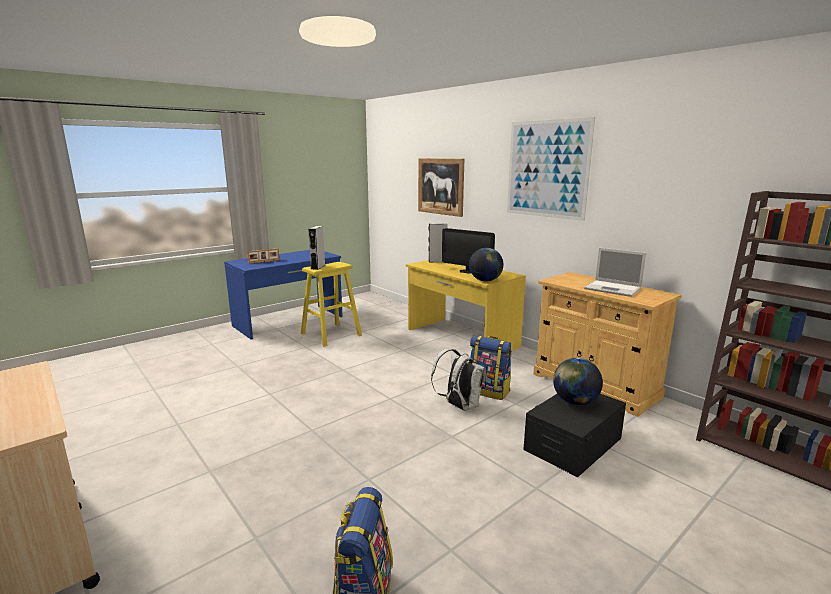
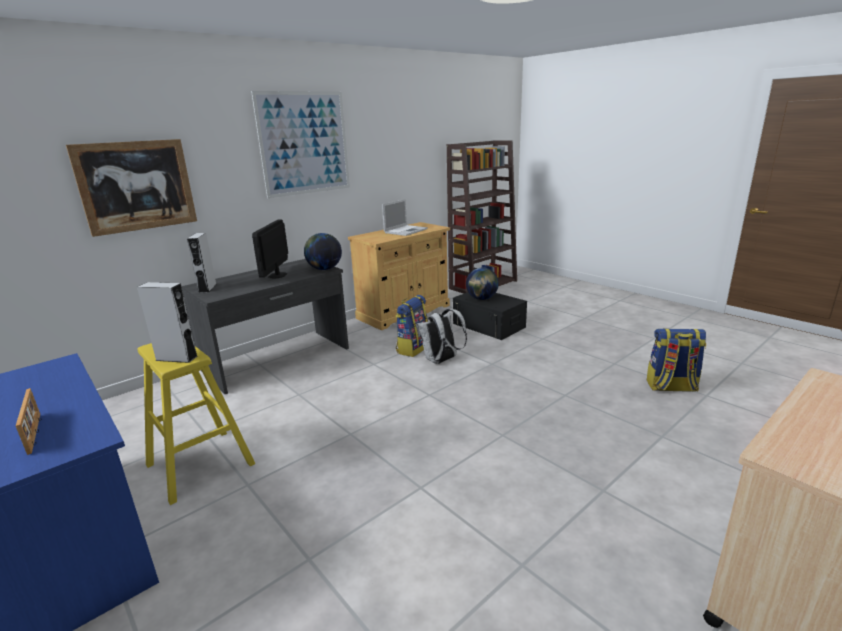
camera: 90 degrees left, 5 degrees up
(461, 338) = (278, 359): yellow desk -> grey desk
(467, 271) = (277, 275): monitor -> monitor turned 150 degrees clockwise

